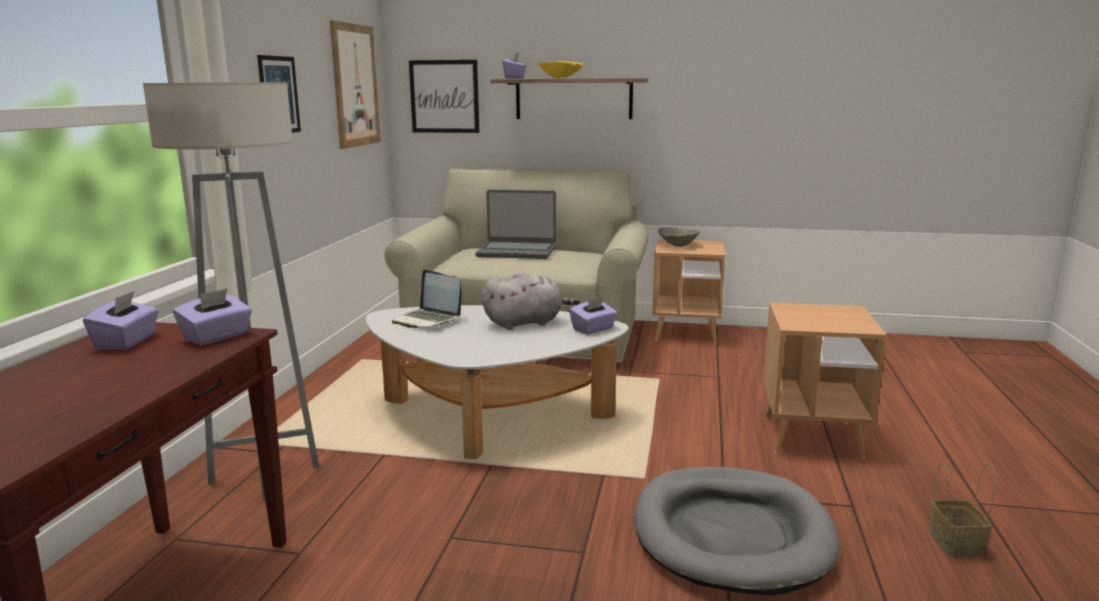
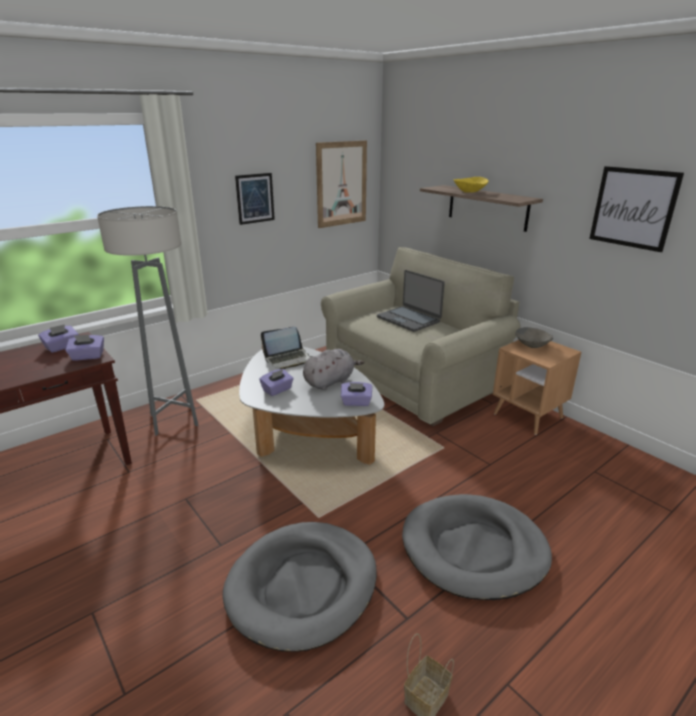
camera: 40 degrees right, 10 degrees up
(428, 320) = (288, 359): laptop -> laptop turned 105 degrees counterclockwise
(444, 96) = (409, 193): picture -> picture (633, 208)
(515, 78) = (445, 187): purple tissue box -> purple tissue box (277, 390)
(526, 323) = (330, 381): grey plush toy -> grey plush toy turned 60 degrees counterclockwise
(812, 437) = (474, 549): brown side table -> grey dog bed

